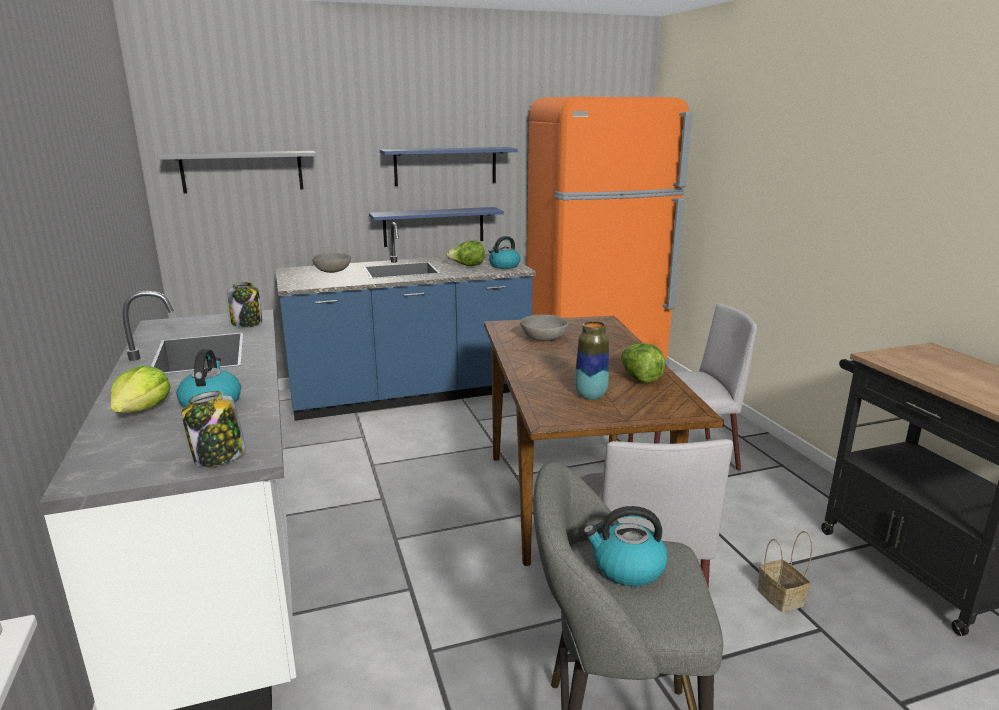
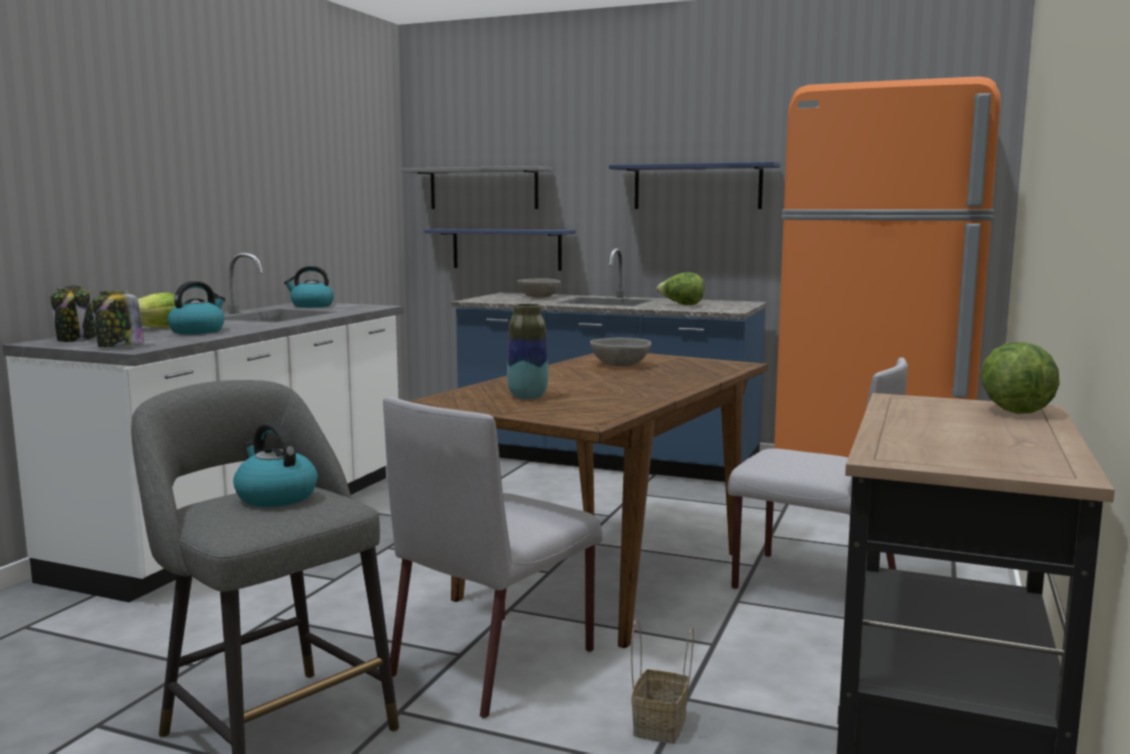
camera: 40 degrees right, 10 degrees down
(247, 323) = (357, 309): jar -> jar (76, 339)
(434, 226) = (678, 261): blue shelf -> blue shelf (506, 249)
(504, 266) = (722, 308): kettle -> kettle (311, 306)
(639, 378) = (618, 398): lettuce -> lettuce (1014, 410)

